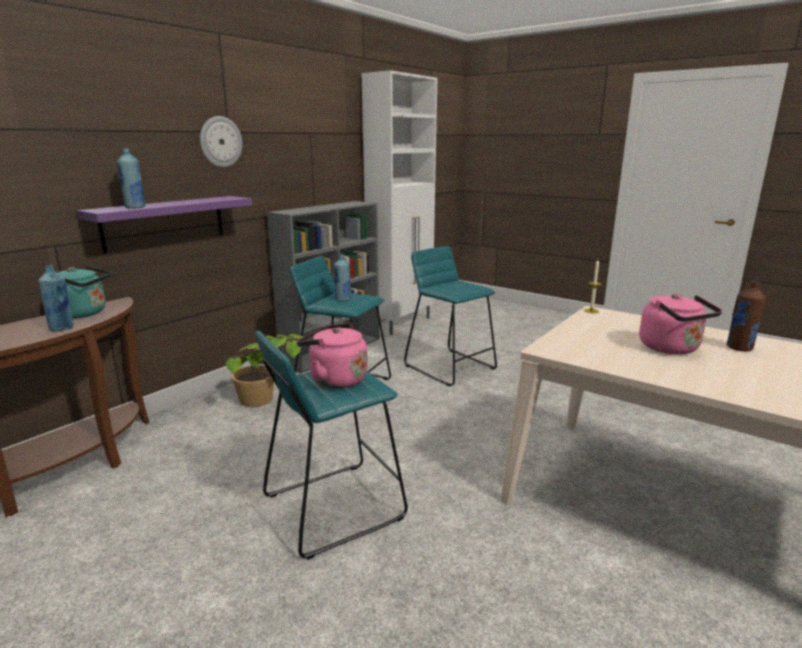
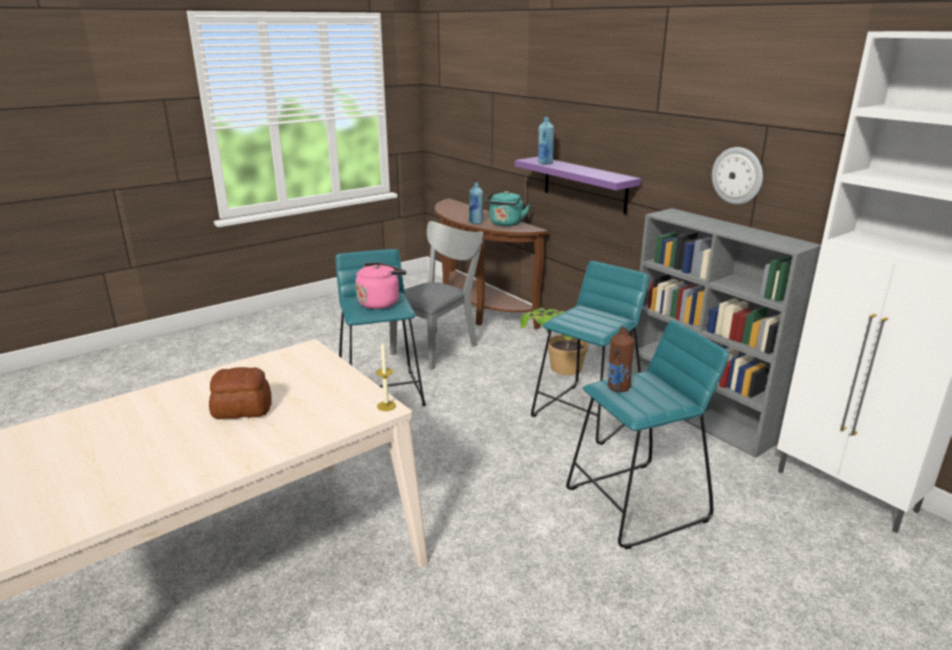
camera: 105 degrees right, 5 degrees up
(190, 488) = (438, 347): none -> grey chair
(220, 142) = (643, 121): wall clock -> wall clock (737, 175)
(343, 299) = (591, 318): blue bottle -> none
(672, 348) = (242, 409): pink kettle -> bread
(739, 348) = (196, 452): brown bottle -> brown bottle (618, 387)

